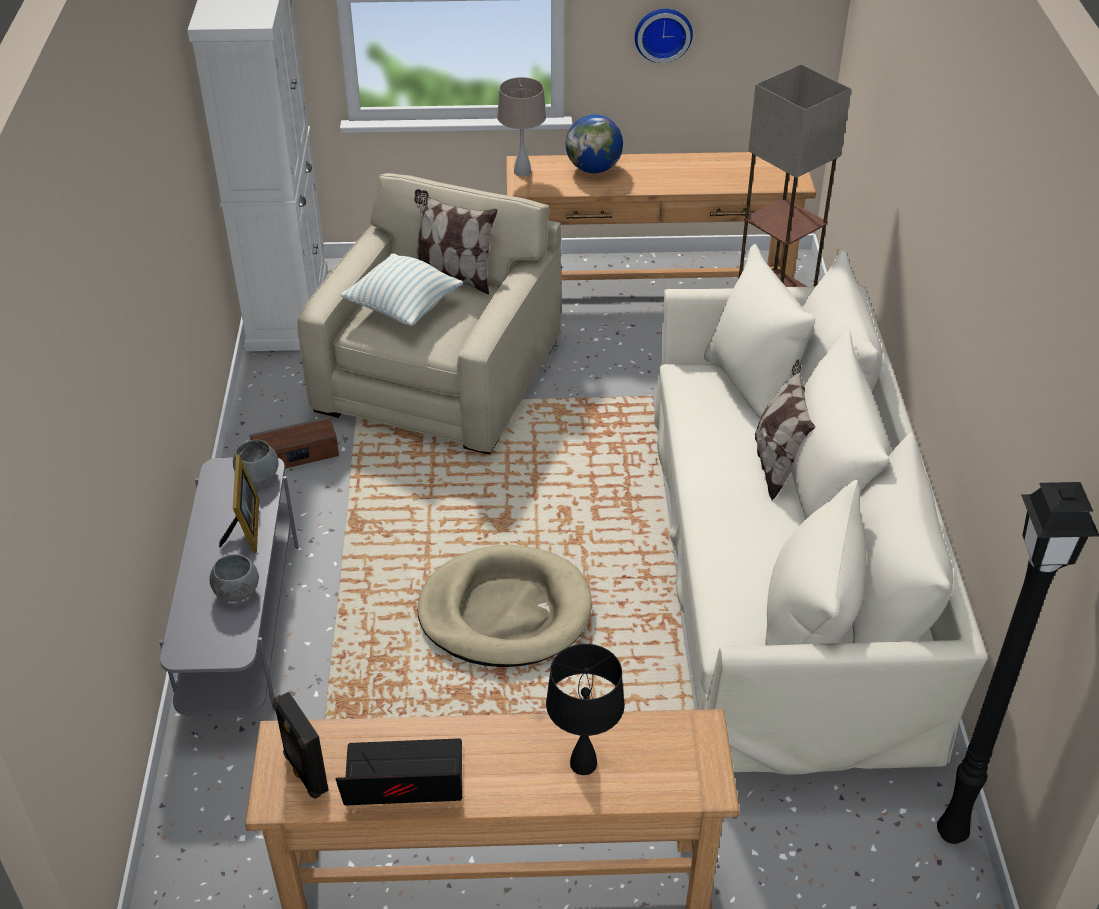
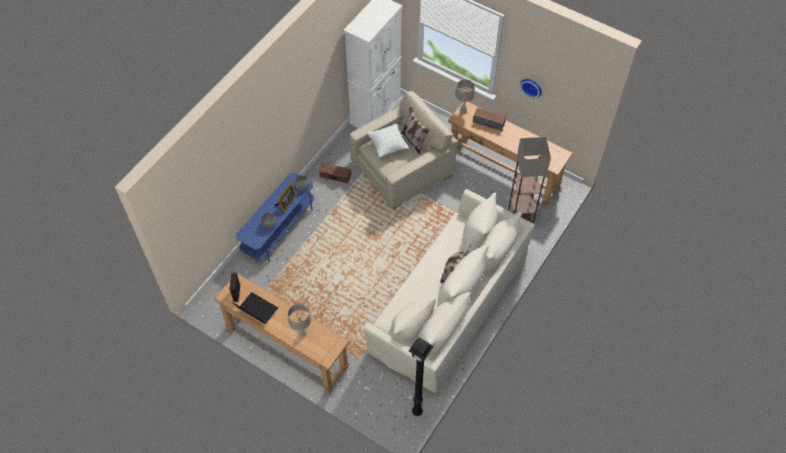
camera: 35 degrees right, 15 degrees up
(242, 625) = (279, 228): grey tv stand -> blue tv stand
(505, 611) = (353, 268): beige dog bed -> none
(584, 764) = (302, 333): black table lamp -> beige table lamp
(594, 169) = (489, 122): globe -> speaker

